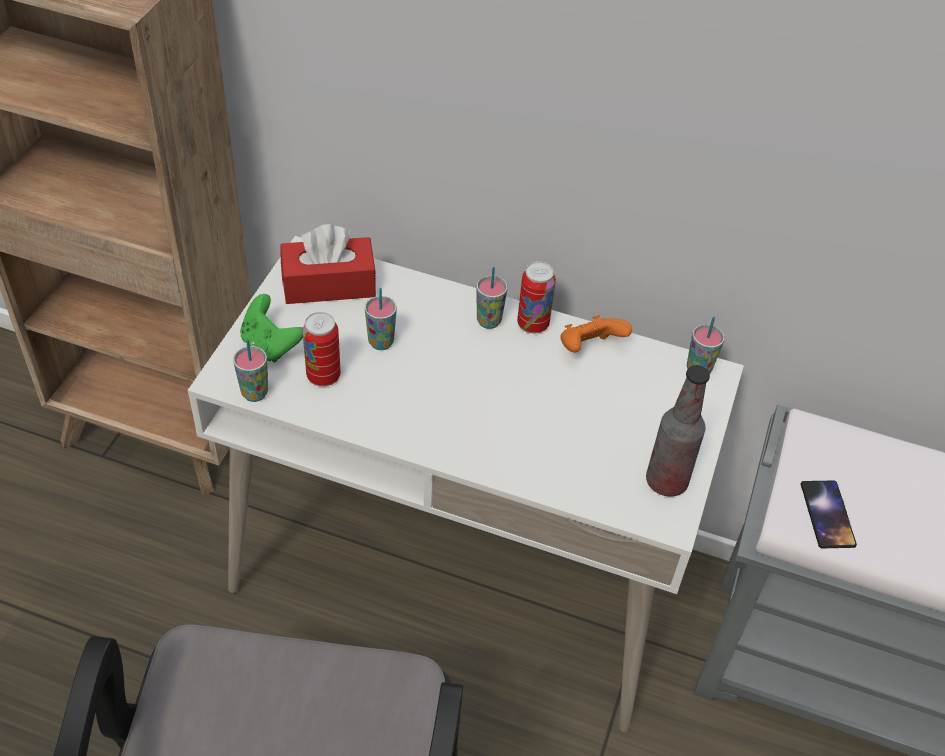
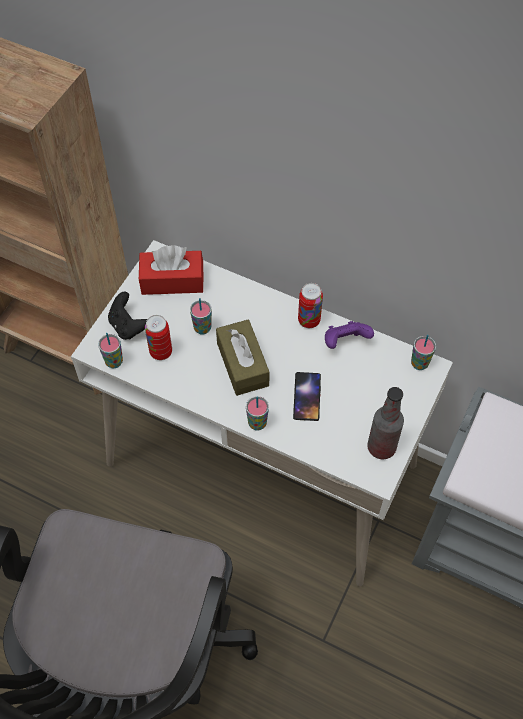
camera: 10 degrees right, 10 degrees up
(270, 345) = (128, 326): green game controller -> black game controller
(446, 385) = (242, 364): none -> brown tissue box
(489, 321) = (278, 316): cup -> cup (257, 423)
(589, 349) = (345, 342): orange game controller -> purple game controller
(827, 514) = (494, 475): phone -> phone (307, 396)

